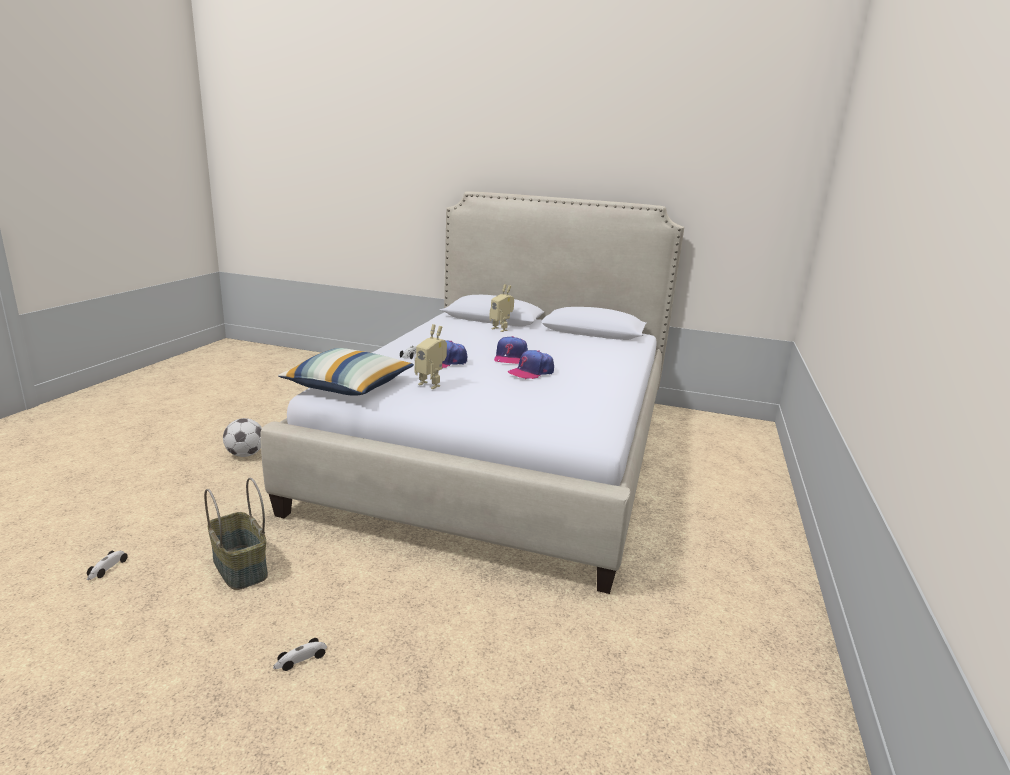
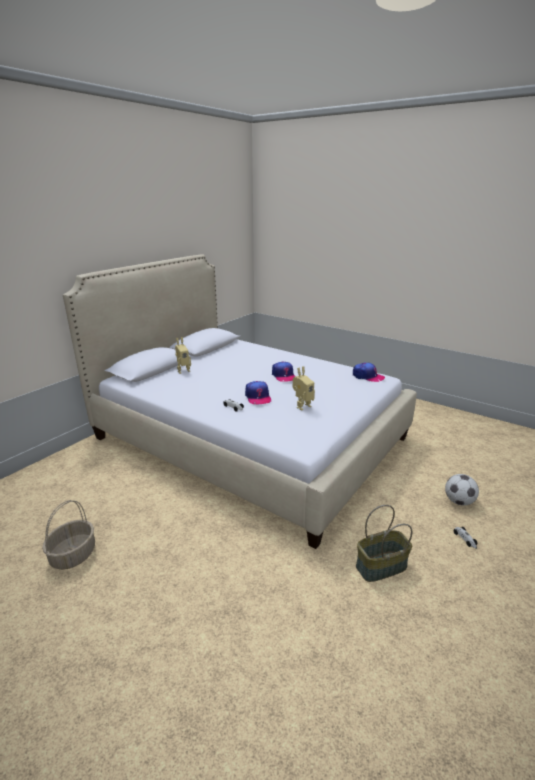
camera: 70 degrees left, 5 degrees up
(107, 568) = (380, 651): toy car -> none
(245, 454) = (198, 569): football -> football (458, 501)
(268, 403) = (73, 555): none -> basket
(349, 386) = (296, 435): pillow -> none
(510, 357) = (253, 377): cap -> cap (367, 376)

